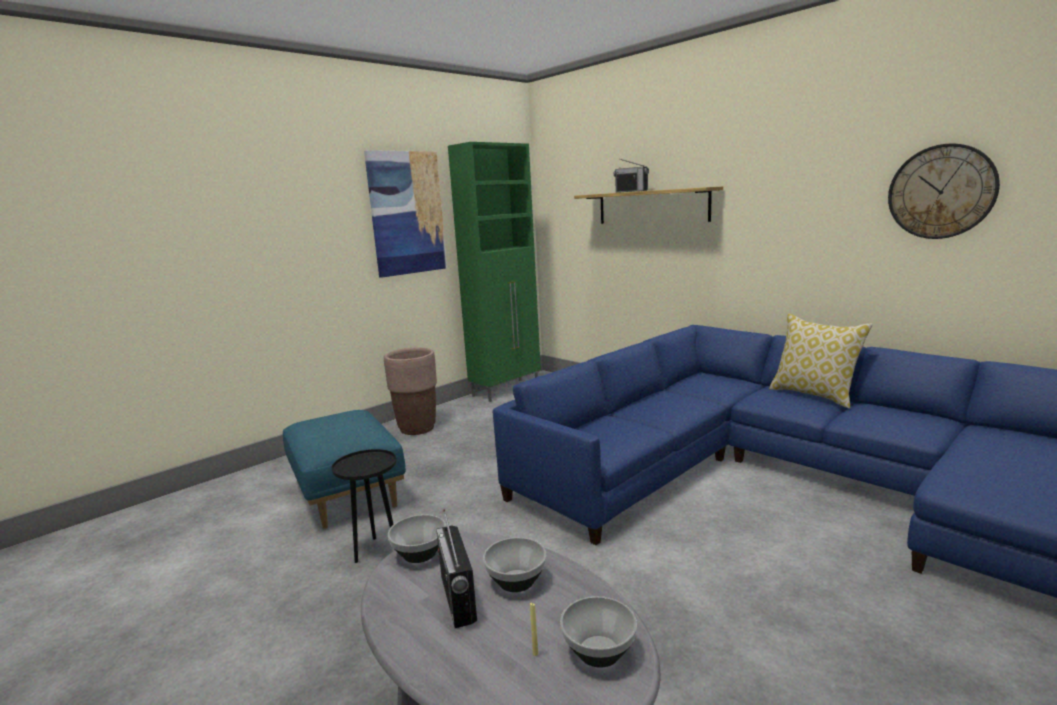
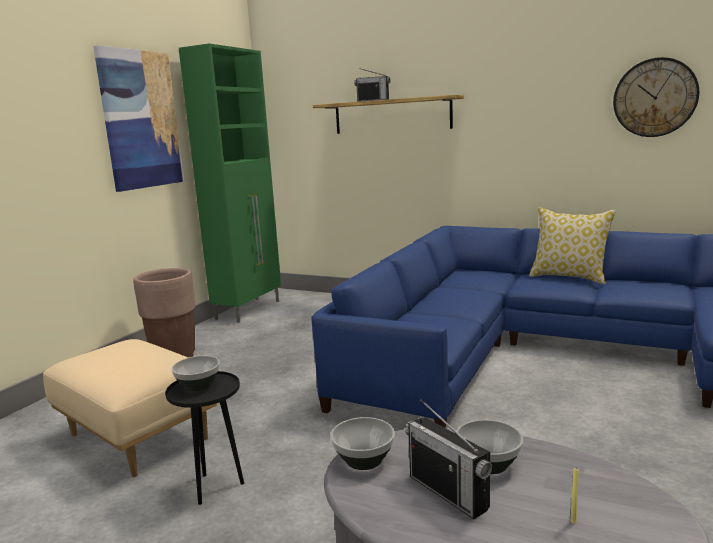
camera: 20 degrees left, 0 degrees up
(346, 495) = (136, 438): blue ottoman -> beige ottoman
(599, 653) = (627, 506): bowl -> bowl (198, 385)

